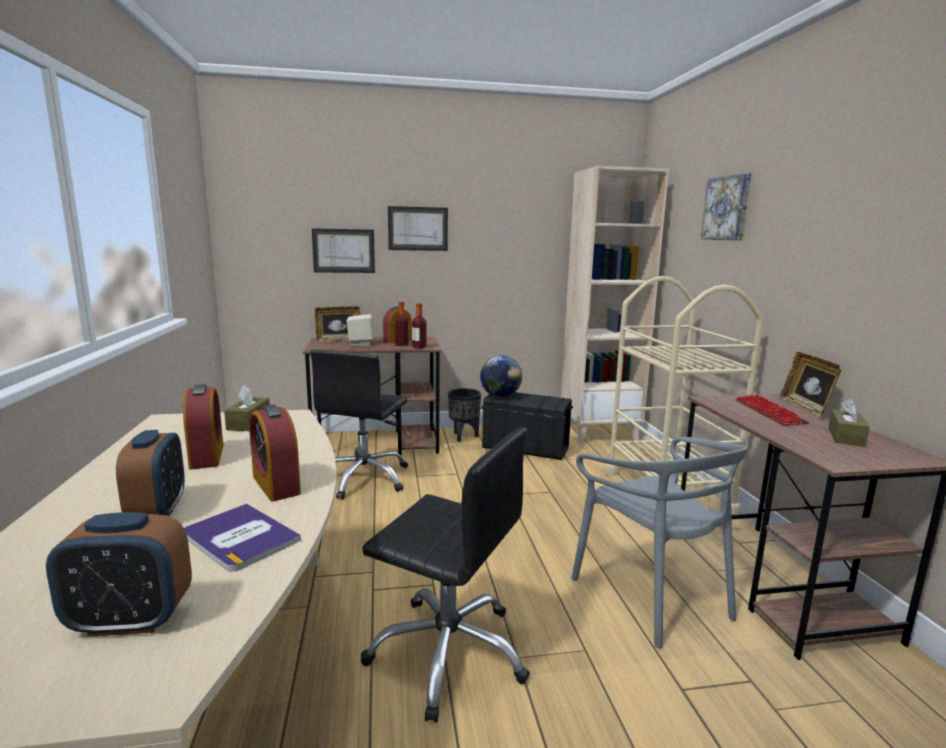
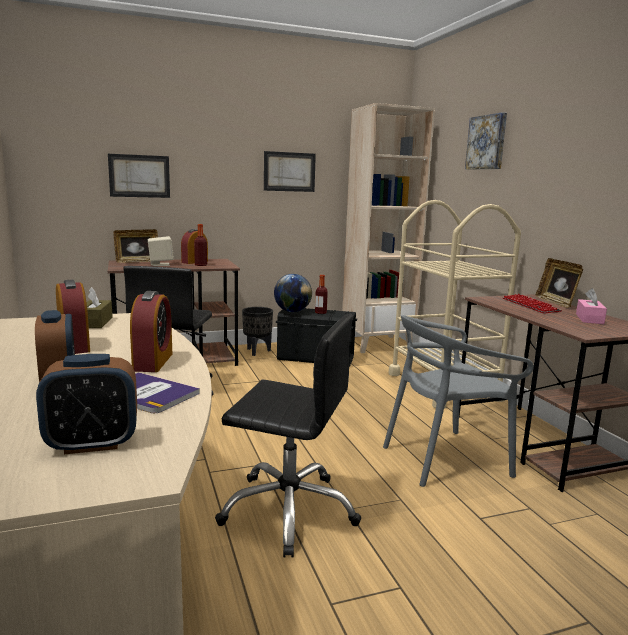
camera: 10 degrees left, 0 degrees up
(276, 485) = (153, 362): alarm clock -> alarm clock turned 135 degrees counterclockwise
(418, 228) = (210, 156): picture -> picture (289, 172)
(419, 347) = (218, 266): bottle -> bottle (320, 312)
(651, 595) = (445, 459): grey chair -> grey chair turned 105 degrees clockwise
(846, 437) = (589, 319): brown tissue box -> pink tissue box

